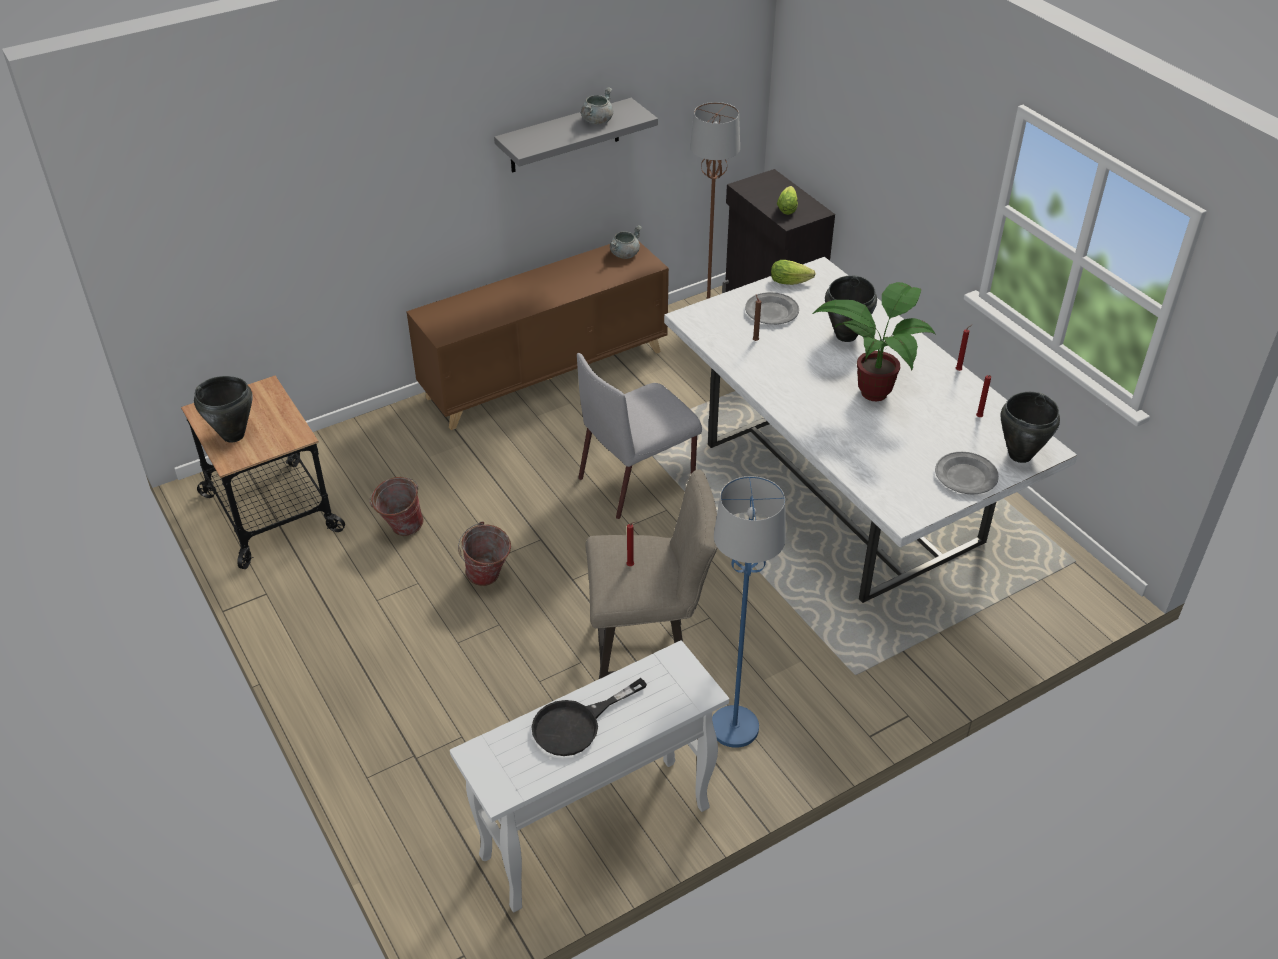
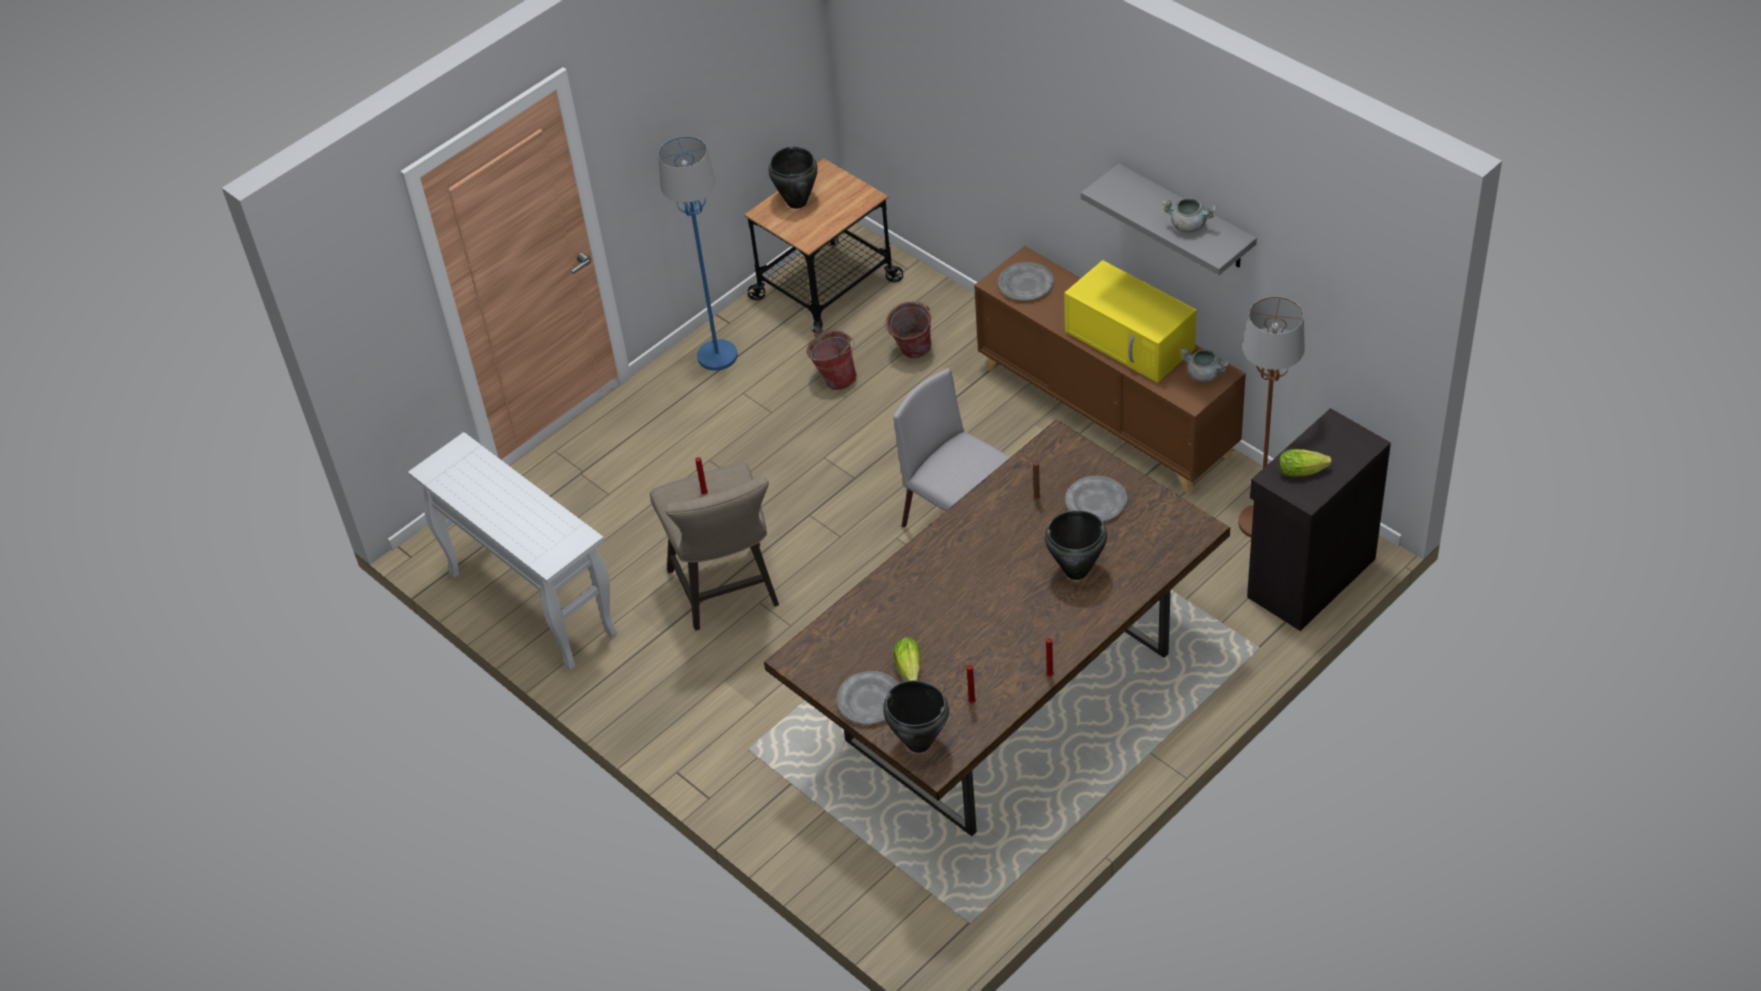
camera: 80 degrees right, 5 degrees up
(457, 320) = (1025, 284): none -> grey plate
(487, 579) = (790, 456): bucket -> bucket (910, 352)
(564, 280) = (1131, 340): none -> yellow microwave
(576, 724) = (501, 495): black frying pan -> none
(733, 727) = (662, 670): blue floor lamp -> blue floor lamp (717, 356)
(792, 281) = (1163, 508): lettuce -> lettuce (909, 670)
(843, 494) = (1005, 699): white dining table -> brown dining table
(875, 389) = (988, 609): potted plant -> none

